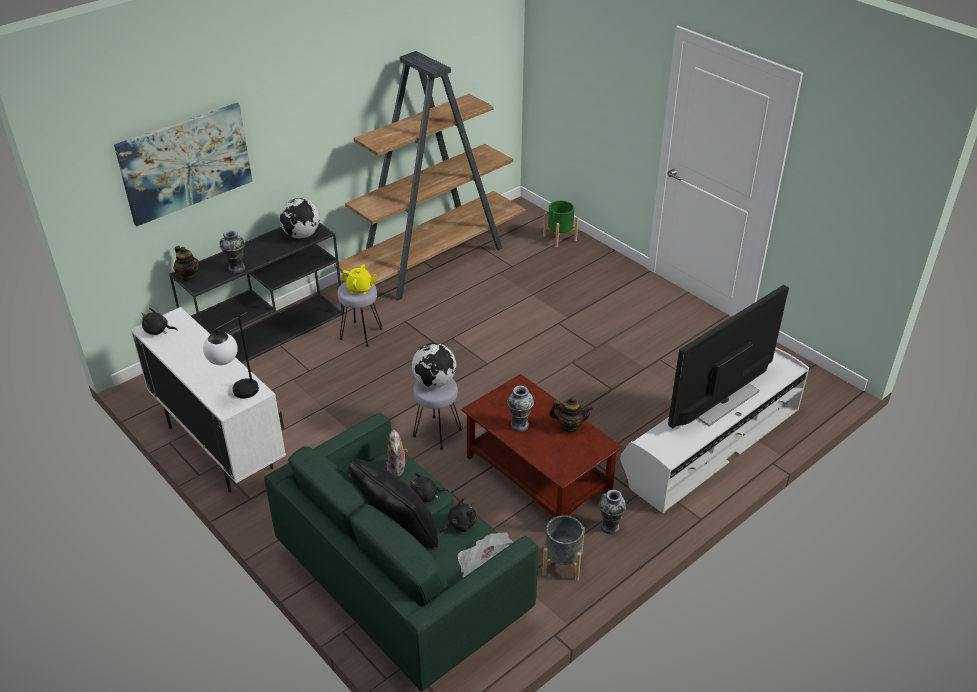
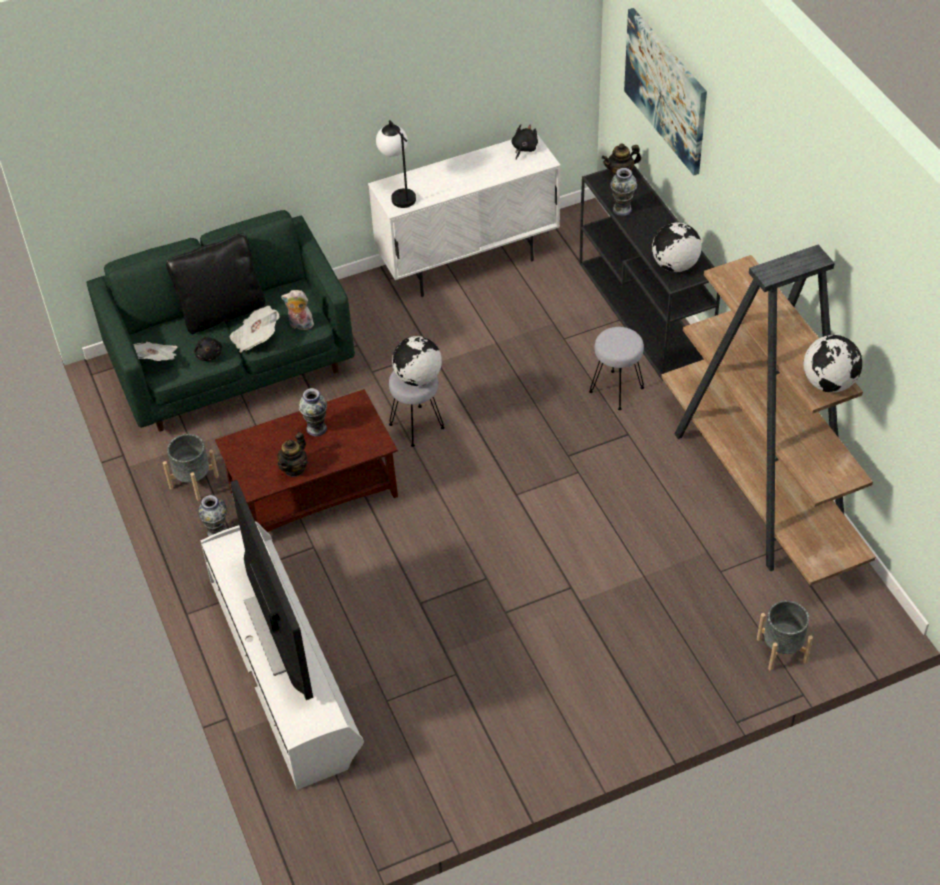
camera: 110 degrees right, 10 degrees up
(360, 289) = (616, 344): yellow teapot -> none
(426, 496) = (255, 338): black plush toy -> newspaper
(467, 103) = (829, 383): none -> globe
(559, 238) = (782, 650): green planter -> grey planter

